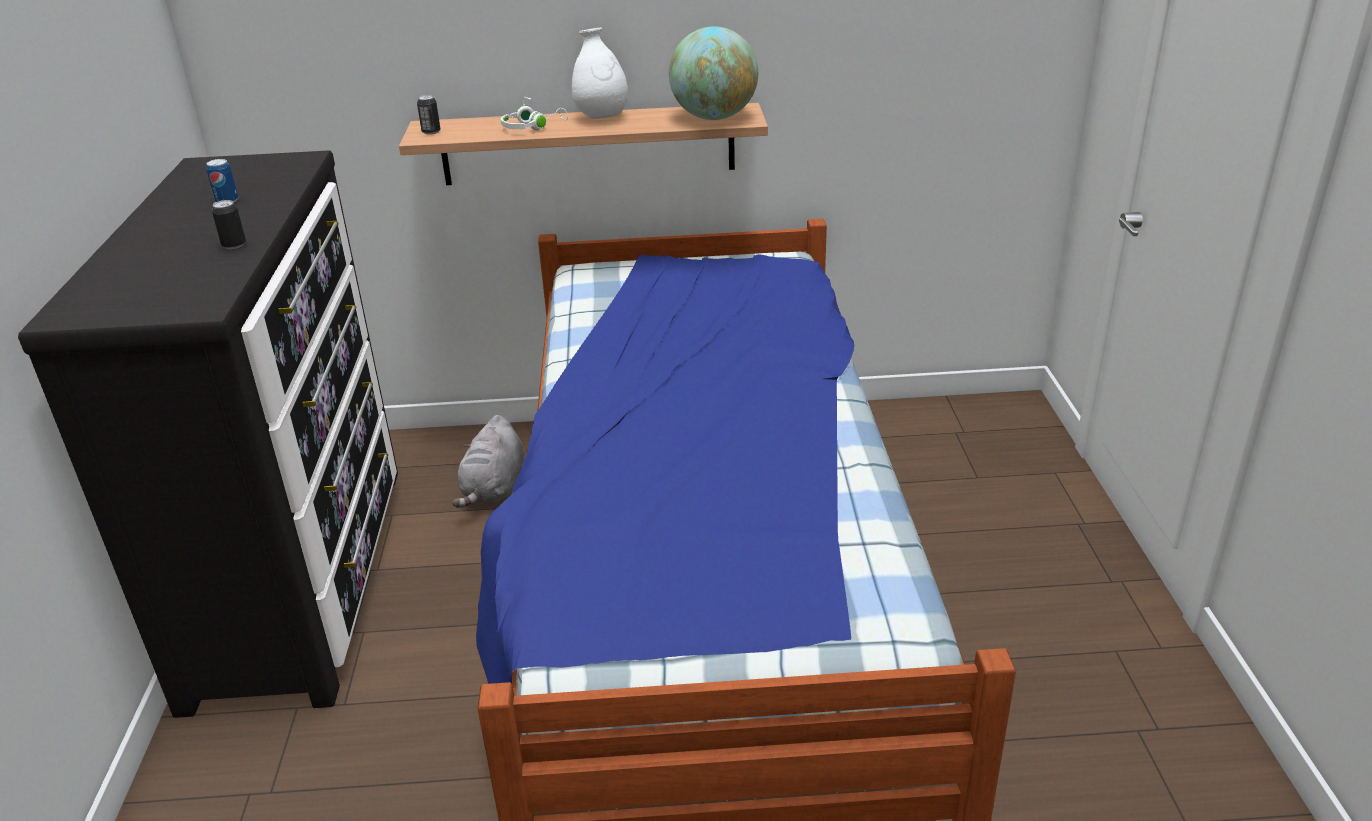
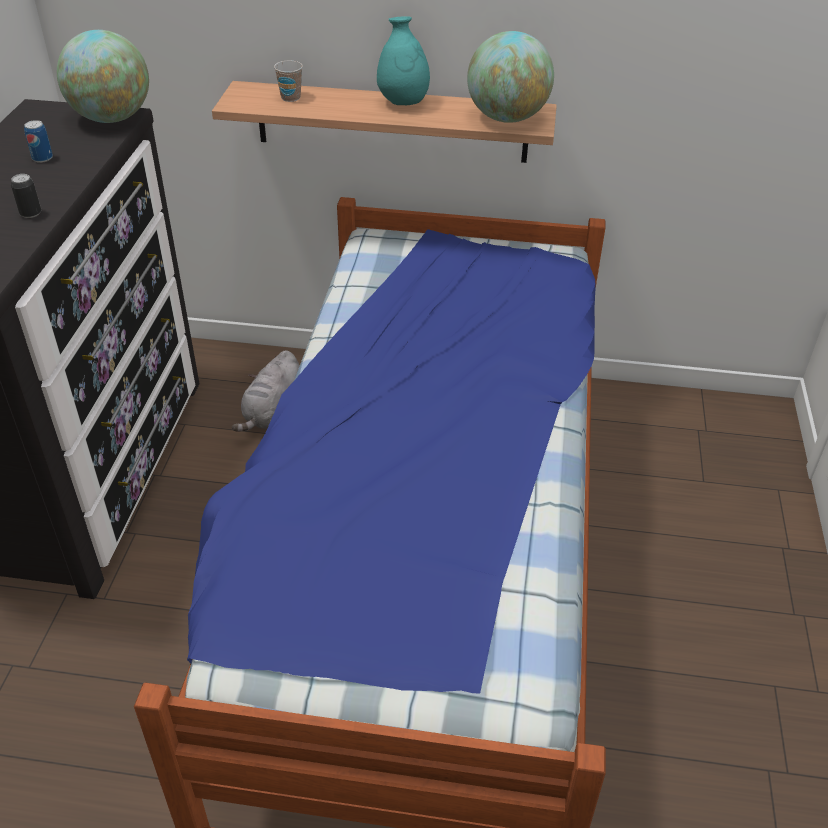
camera: 10 degrees right, 10 degrees up
(291, 162) = (112, 118): none -> globe
(431, 132) = (245, 98): can -> none
(480, 127) = (290, 98): none -> cup
(532, 127) = (336, 105): white headphones -> none
(602, 118) = (403, 103): white vase -> turquoise vase

